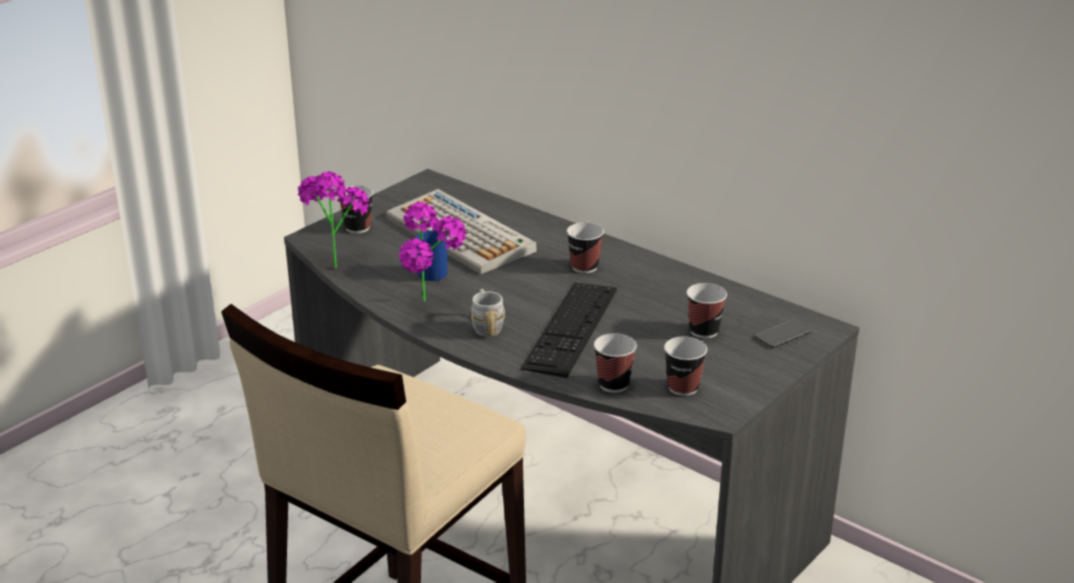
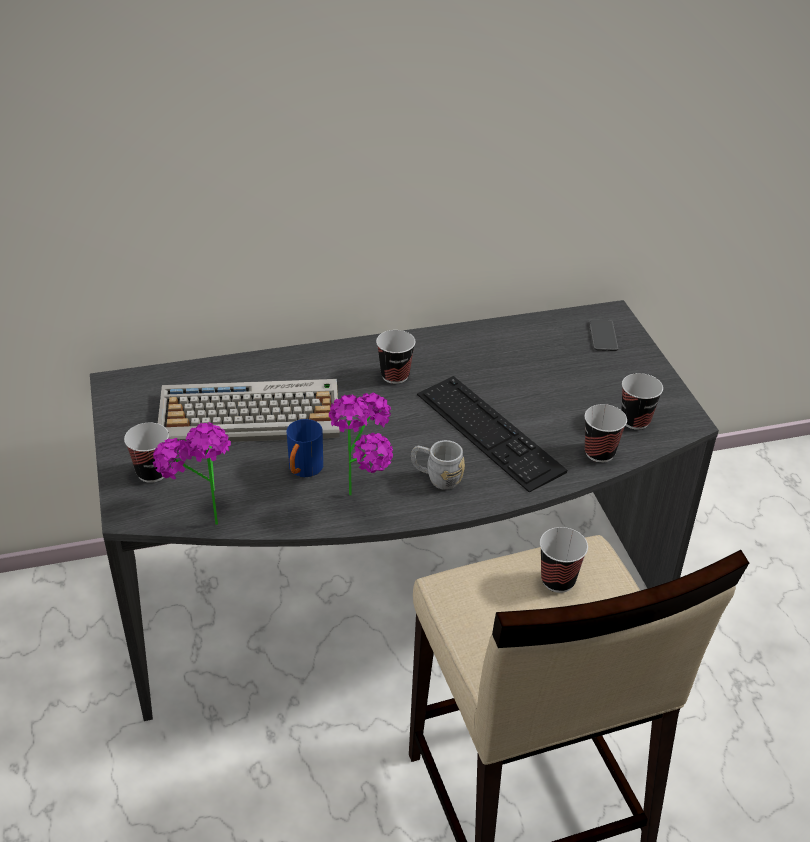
camera: 55 degrees left, 10 degrees up
(704, 331) = (561, 368): cup -> cup (558, 580)

